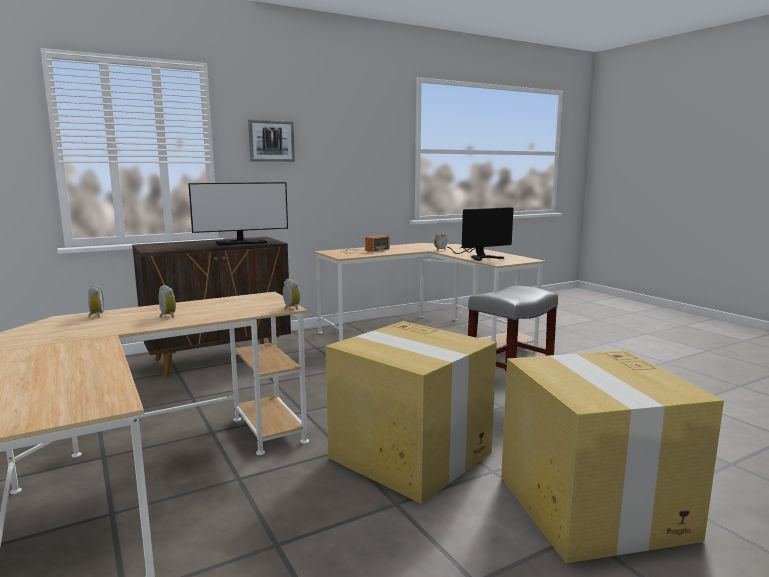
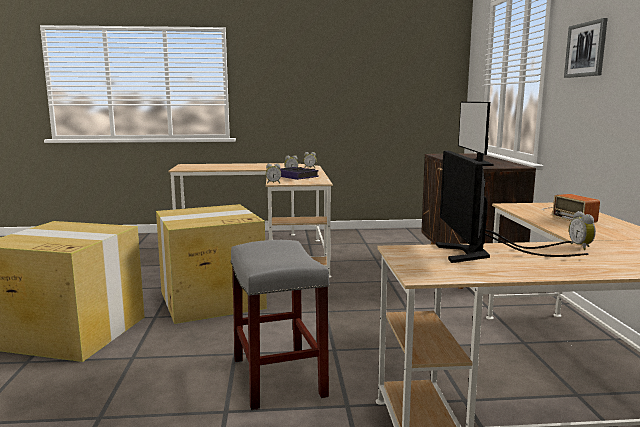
camera: 115 degrees right, 0 degrees up
(216, 308) = (296, 176): none -> book

